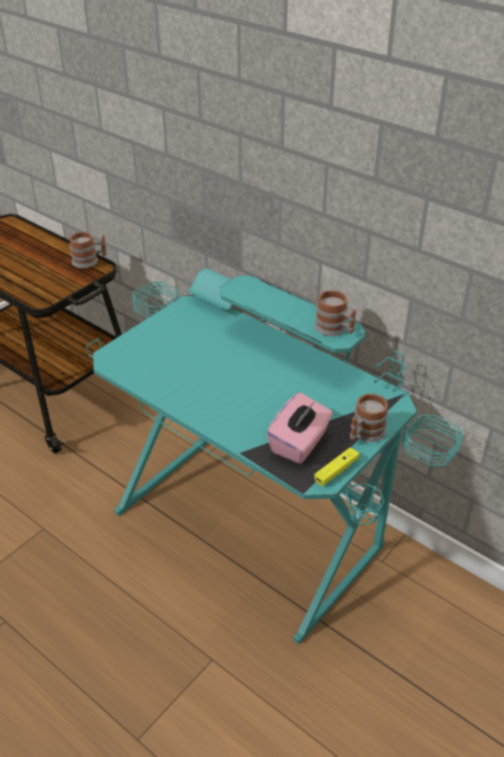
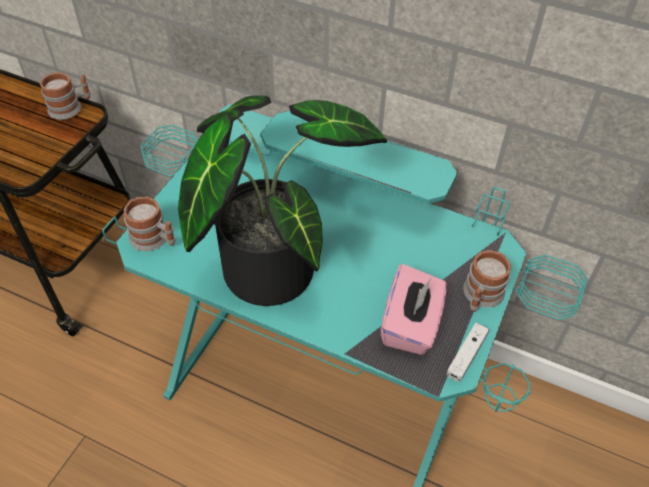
camera: 15 degrees left, 10 degrees up
(204, 383) = (270, 261): none -> potted plant
(335, 329) = (420, 171): mug -> mug (154, 239)
(336, 471) = (466, 356): yellow game controller -> white game controller

